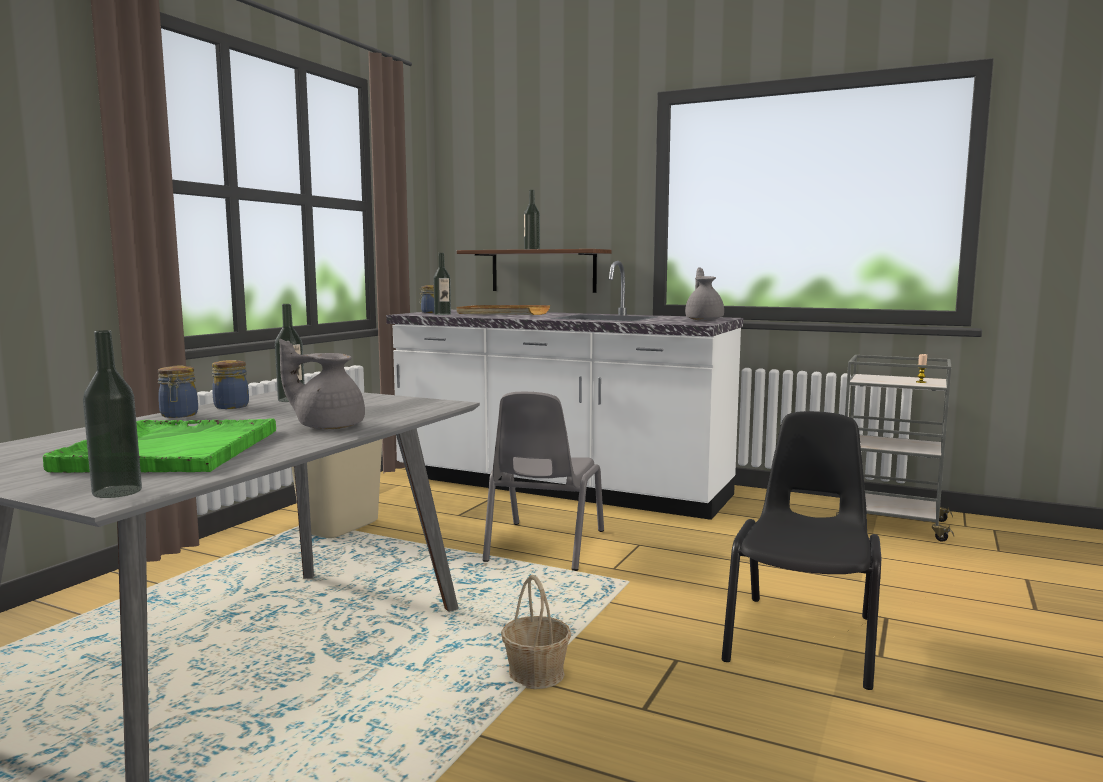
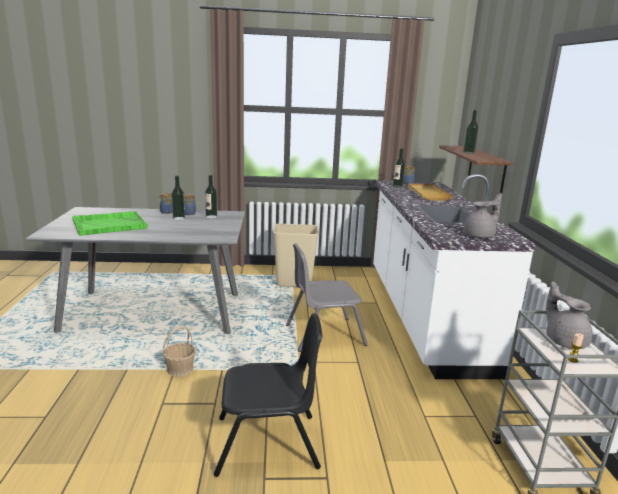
camera: 60 degrees right, 10 degrees up
(117, 491) = (52, 233): bottle -> bottle (179, 218)
(328, 426) = (160, 232): grey teapot -> grey teapot (564, 341)

